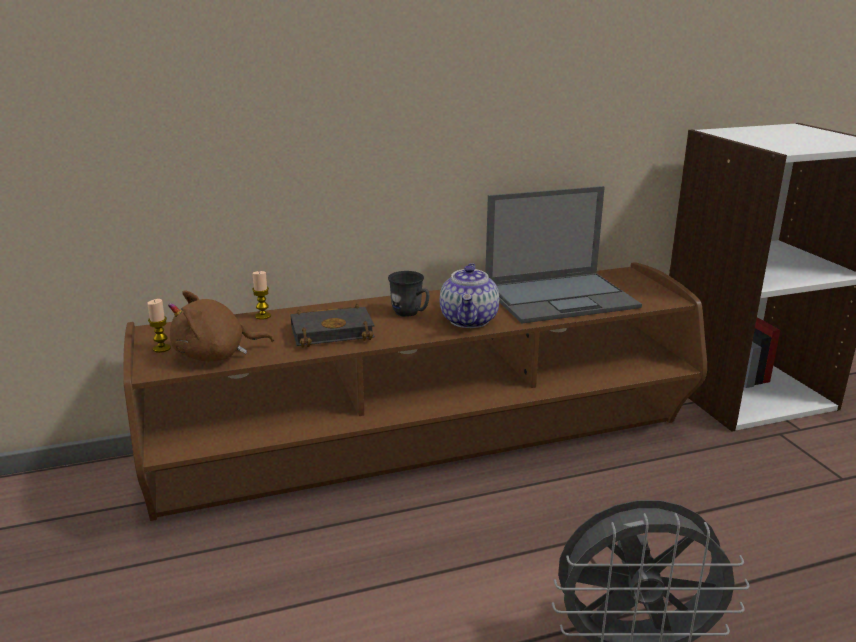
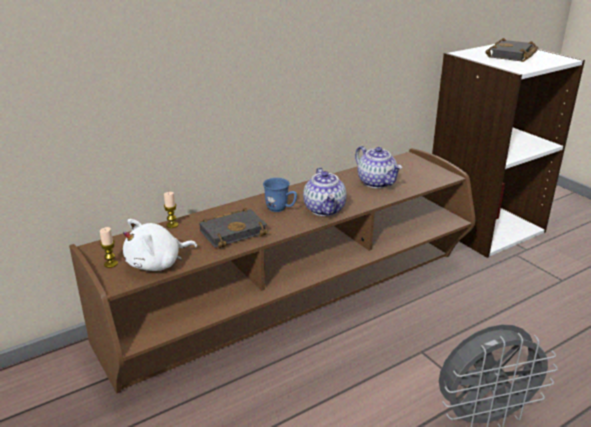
camera: 15 degrees left, 5 degrees up
(216, 355) = (157, 264): brown plush toy -> white plush toy
(411, 314) = (280, 209): grey mug -> blue mug
(561, 297) = (377, 182): laptop -> teapot
(791, 136) = (512, 56): none -> black book

